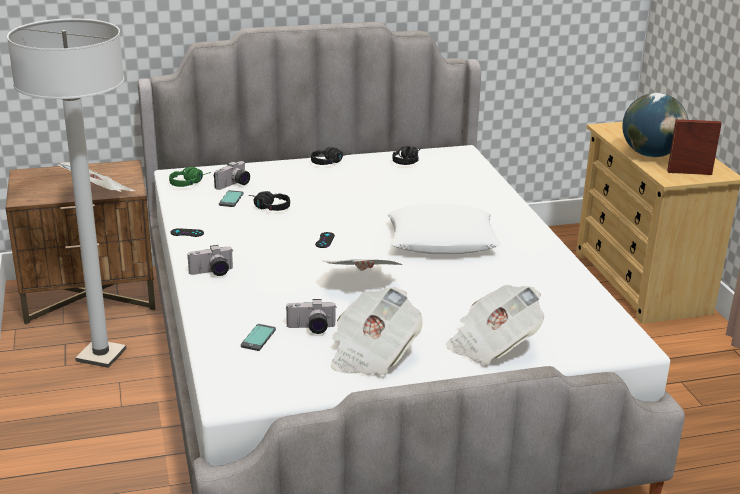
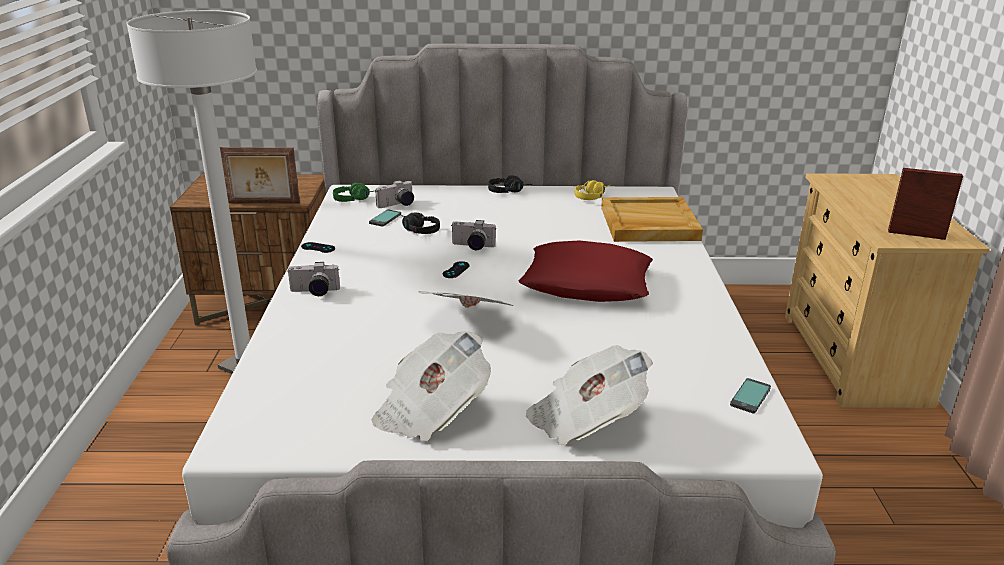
camera: 15 degrees right, 0 degrees up
(98, 195) = (263, 203): newspaper -> picture frame
(258, 338) = (313, 373): phone -> phone (750, 397)
(311, 329) = (379, 369): camera -> camera (472, 247)
(407, 160) = (592, 196): black headphones -> yellow headphones
(441, 240) = (586, 283): white pillow -> red pillow
(468, 182) = (648, 224): none -> beige tray
(650, 154) = (871, 210): globe -> none

